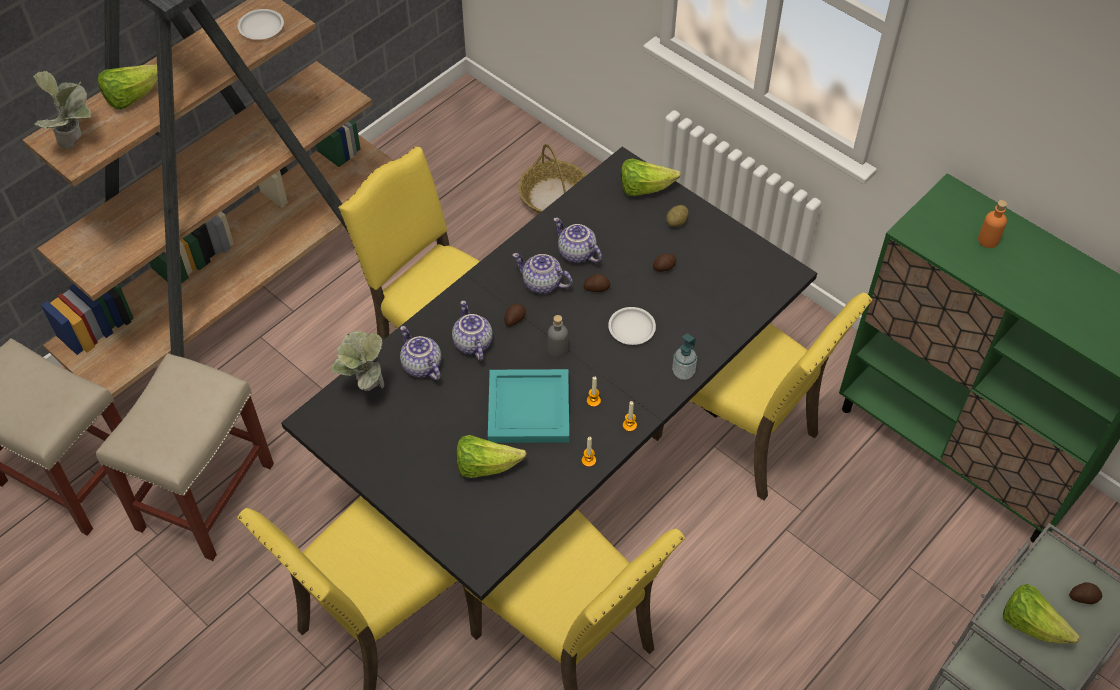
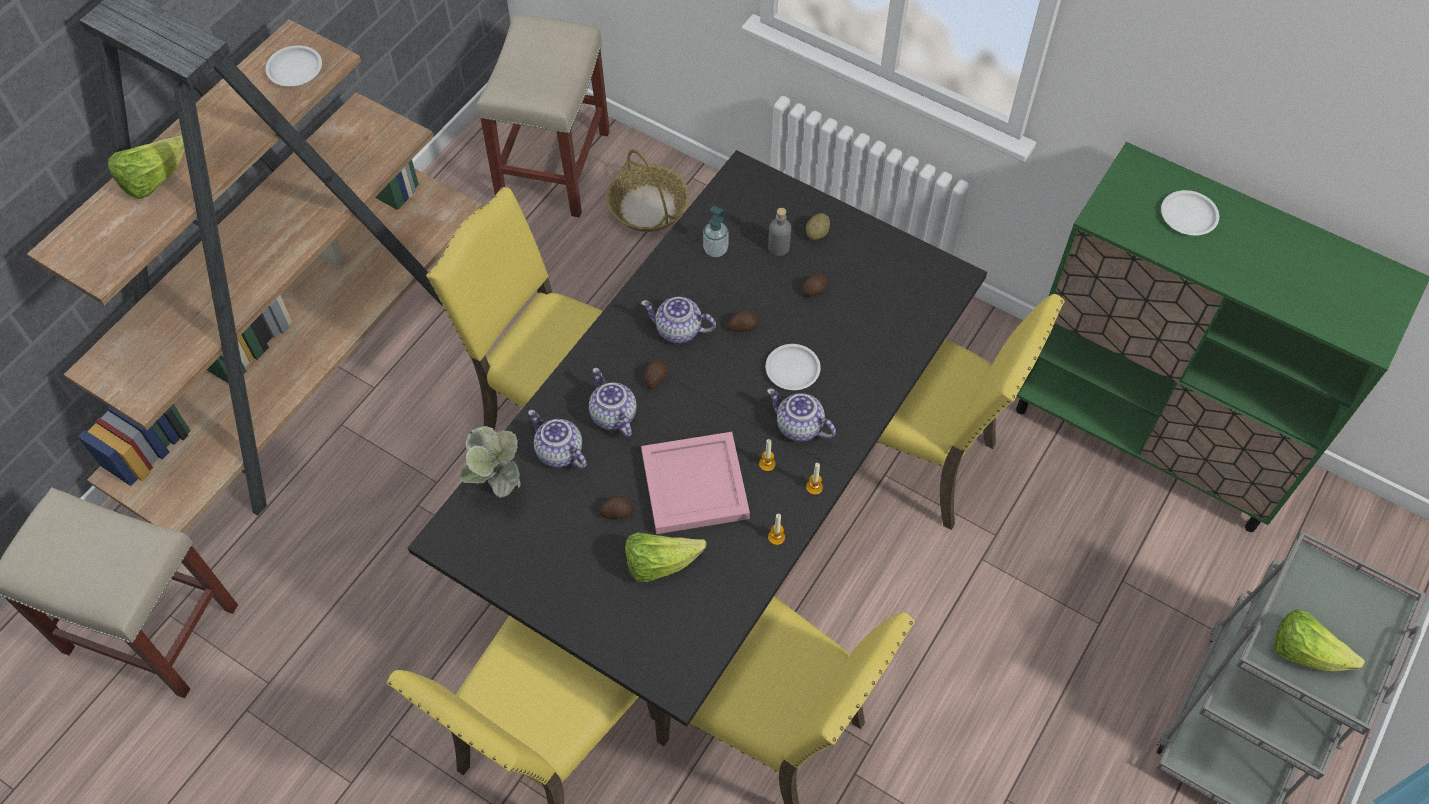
camera: 10 degrees left, 5 degrees up
(77, 141) = (97, 246): potted plant -> none
(206, 494) = (316, 625): beige stool -> beige stool (554, 165)
(527, 407) = (693, 484): turquoise tray -> pink tray
(557, 350) = (713, 408): grey bottle -> grey bottle (778, 247)
(576, 253) = (710, 288): teapot -> teapot (798, 427)
(644, 188) = (772, 197): lettuce -> none
(683, 372) = (861, 413): soap dispenser -> soap dispenser (715, 249)
(988, 240) = (1188, 216): orange bottle -> white plate
(1083, 597) = (1353, 610): potato -> potato (617, 512)

